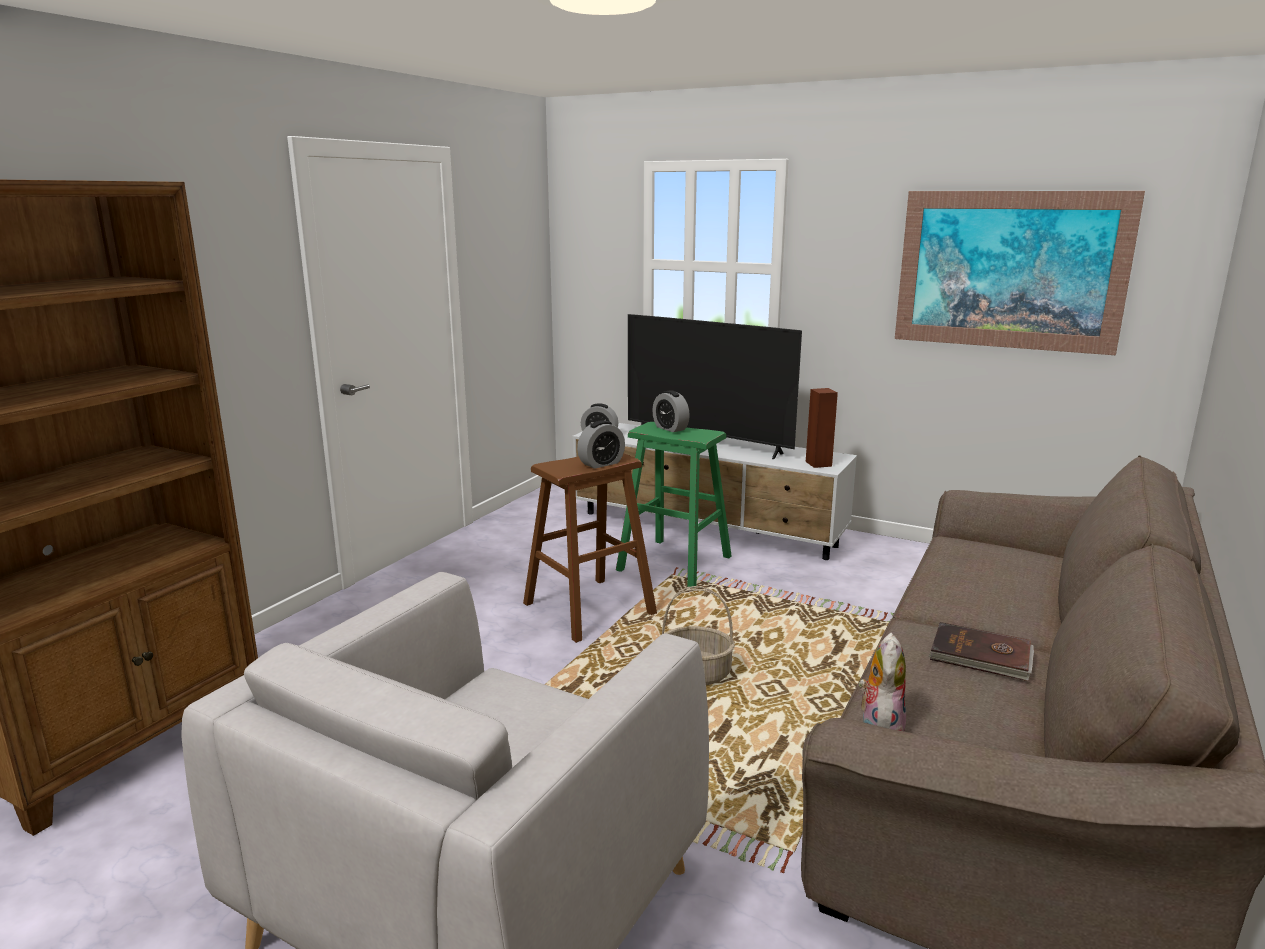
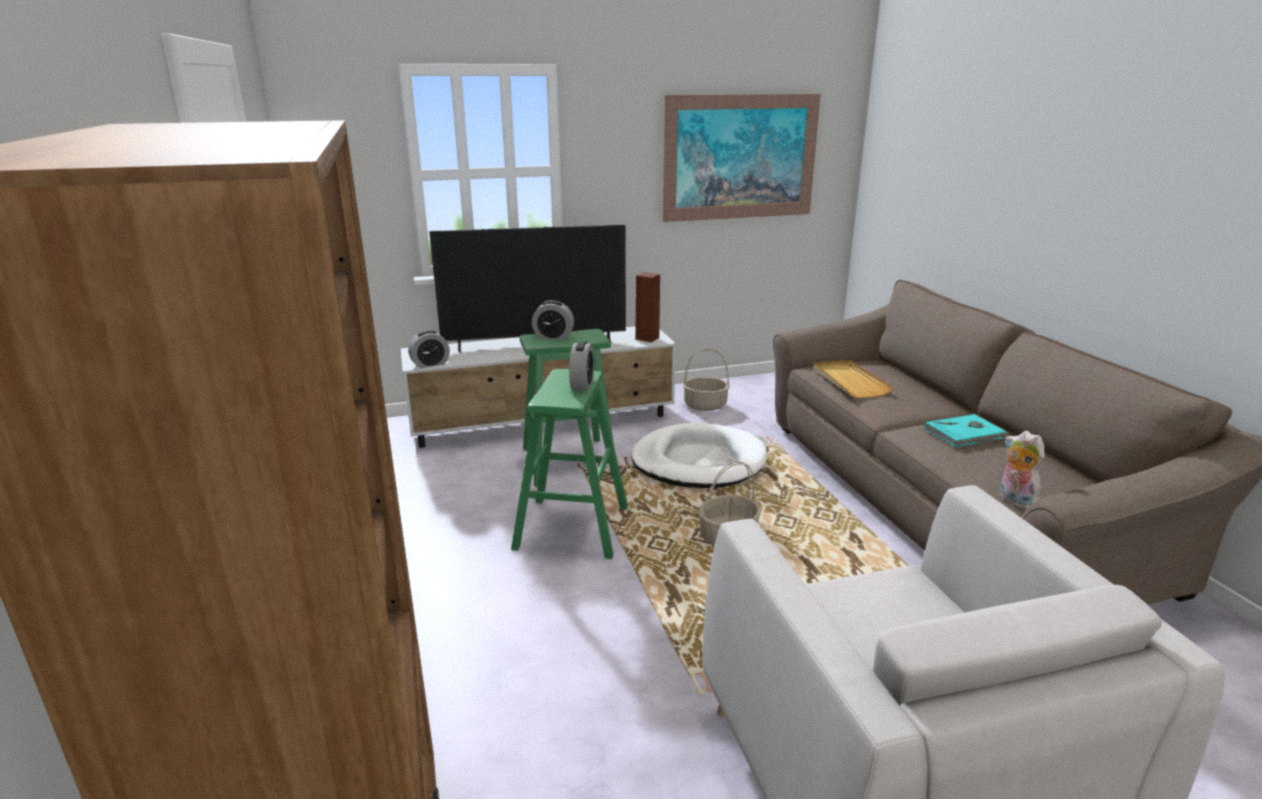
camera: 45 degrees left, 5 degrees up
(589, 608) = (572, 527): brown stool -> green stool
(787, 608) = (698, 462): none -> white dog bed
(891, 566) = (704, 405): none -> basket
(963, 563) = (849, 381): none -> beige tray
(981, 656) = (965, 434): brown book -> turquoise book

